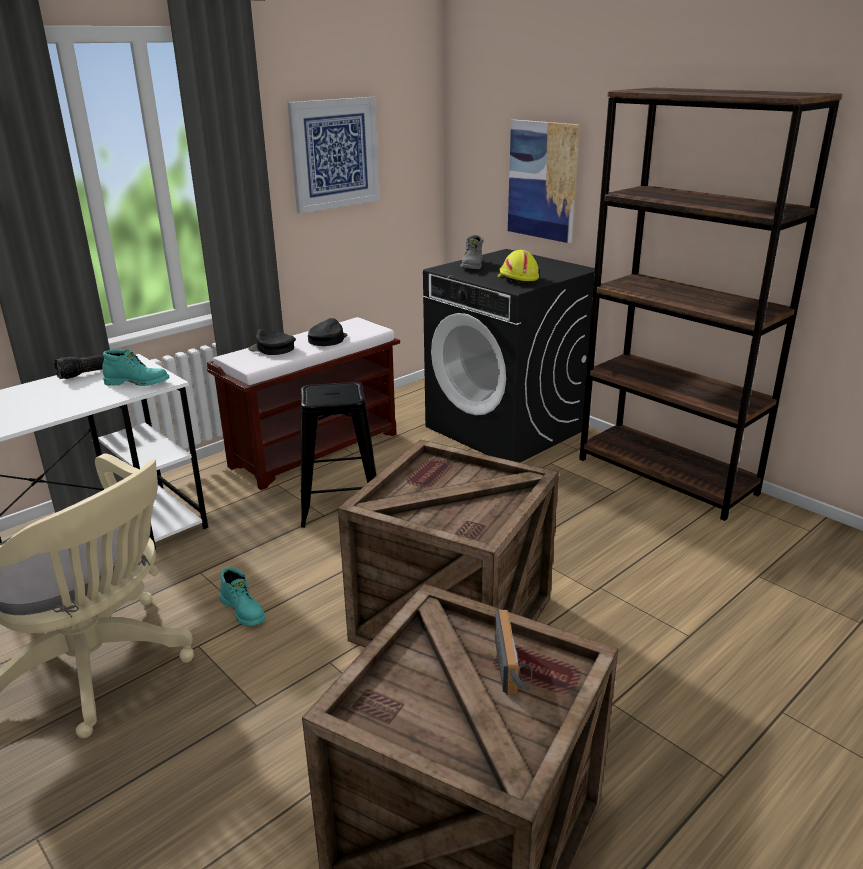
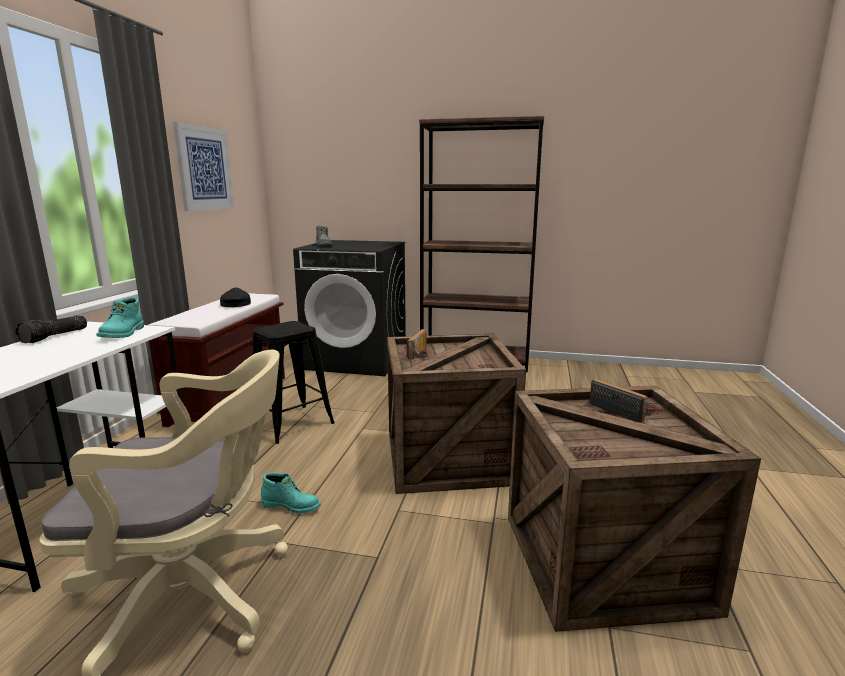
camera: 35 degrees left, 10 degrees down
(138, 383) = (123, 333): turquoise boot -> turquoise boot turned 120 degrees clockwise
(272, 349) = (197, 313): black cap -> none
(428, 479) = (420, 353): none -> radio
(517, 278) = (365, 246): yellow hard hat -> none
(542, 180) = (352, 190): picture -> none

